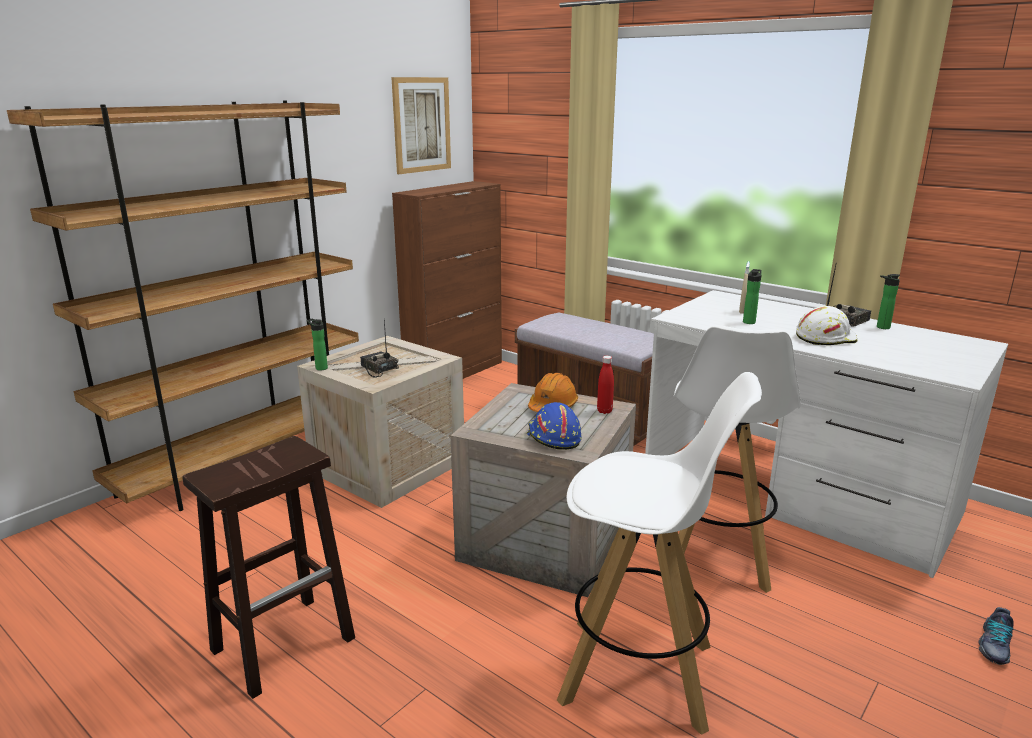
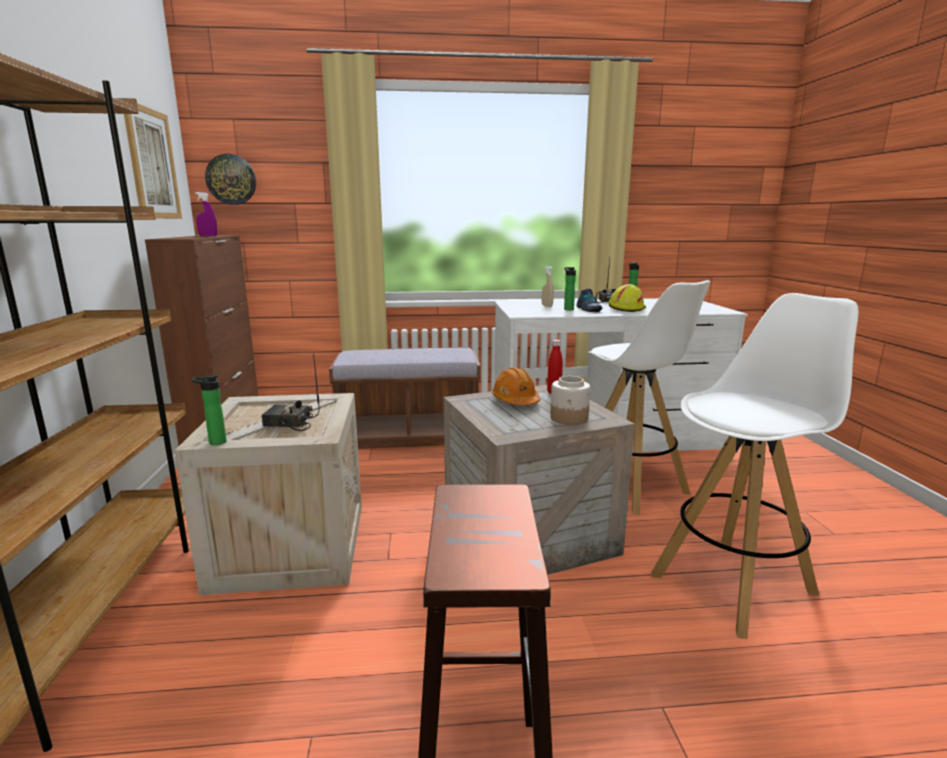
camera: 45 degrees left, 5 degrees down
(460, 187) = (208, 236): none -> purple spray bottle
(501, 130) = (231, 179): none -> wall clock
(552, 437) = (569, 418): blue hard hat -> jar
(824, 338) = (626, 309): white hard hat -> yellow hard hat
(993, 645) = (797, 468): shoe -> shoe (588, 309)

